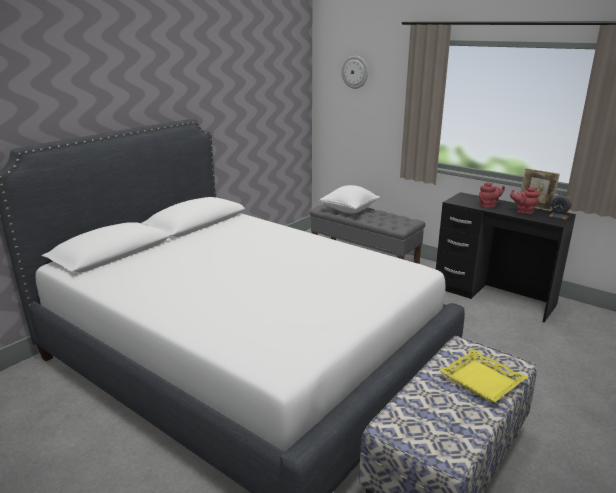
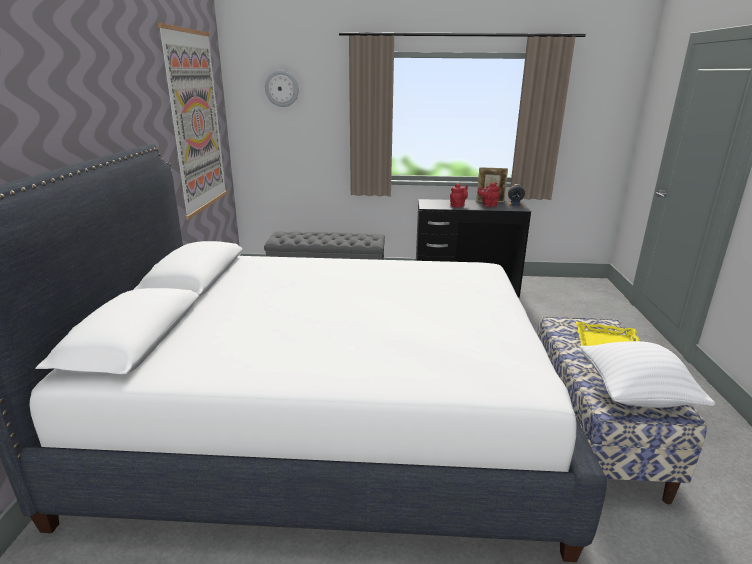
camera: 35 degrees left, 0 degrees up
(265, 100) = (196, 122): none -> picture
(349, 210) = (306, 237): white pillow -> white pillow (635, 395)

